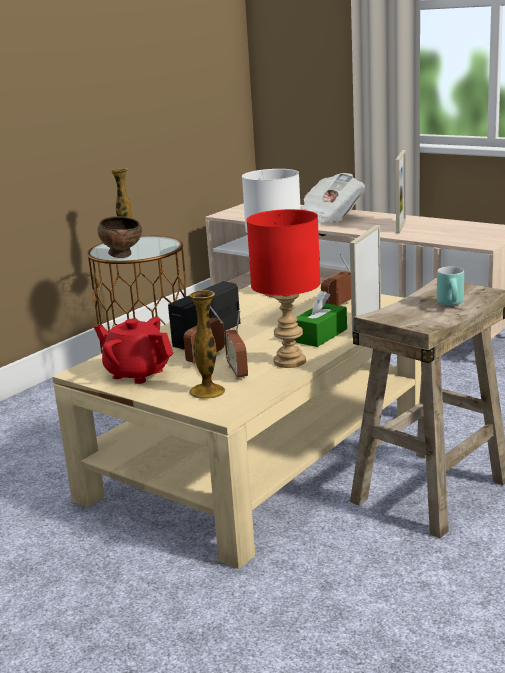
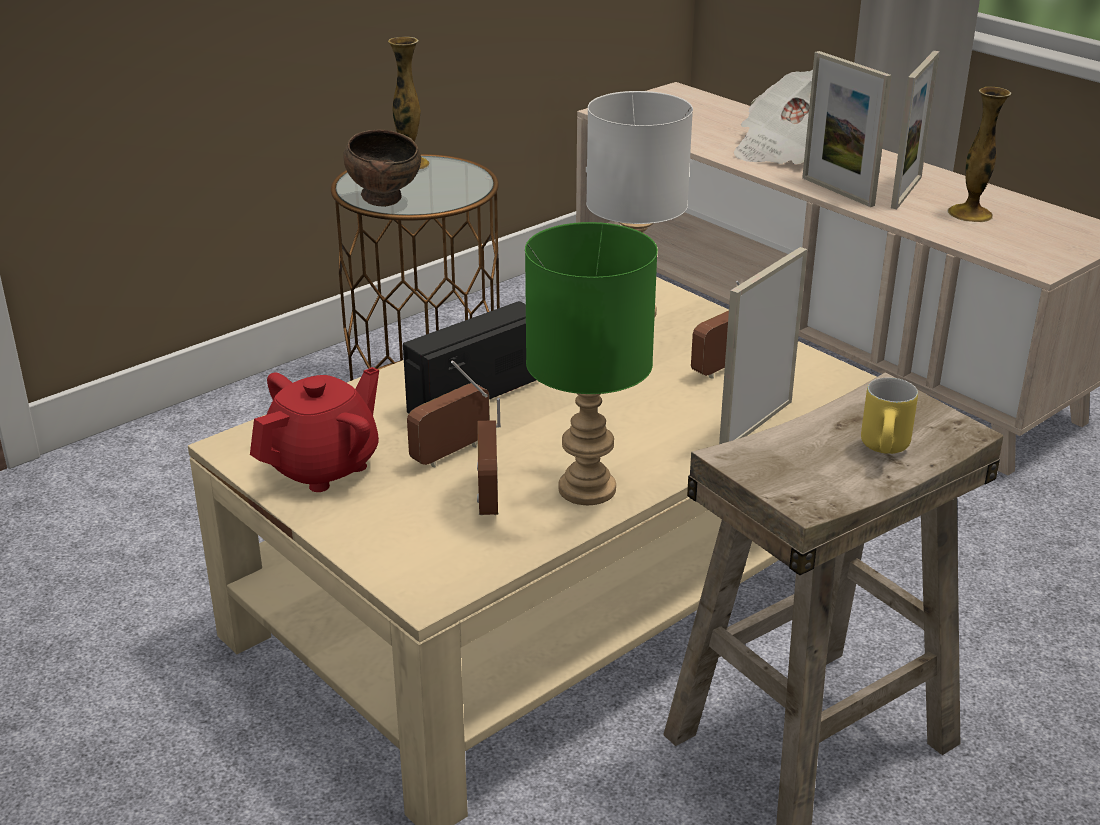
camera: 10 degrees right, 10 degrees up
(137, 373) = (324, 467): red teapot -> red teapot turned 90 degrees clockwise
(207, 391) = (419, 535): vase -> vase (970, 214)
(291, 361) = (589, 490): red table lamp -> green table lamp
(320, 335) = (665, 434): green tissue box -> none
(364, 230) = (837, 191): none -> picture frame
(453, 304) = (888, 450): turquoise mug -> yellow mug

